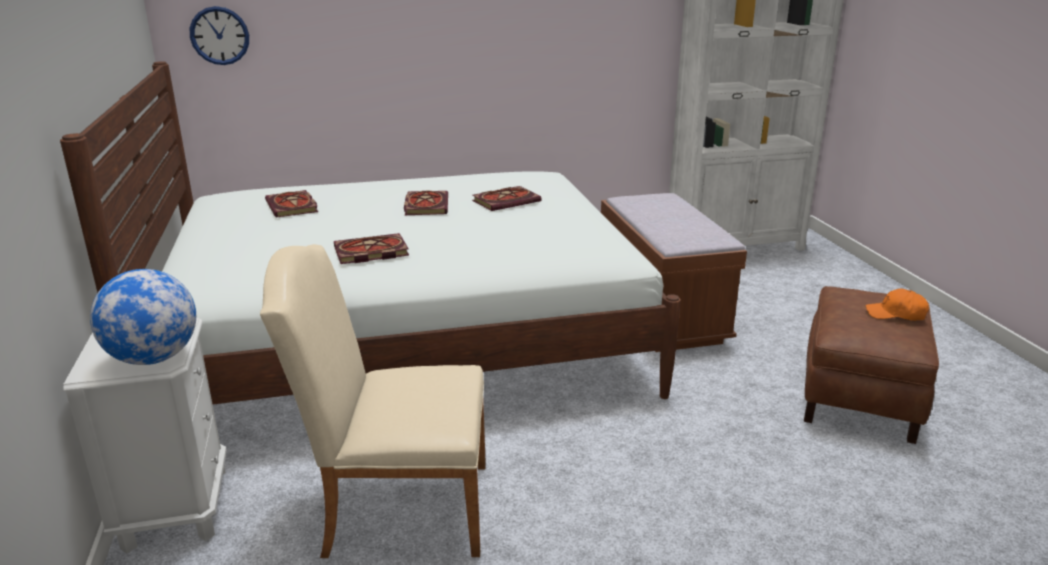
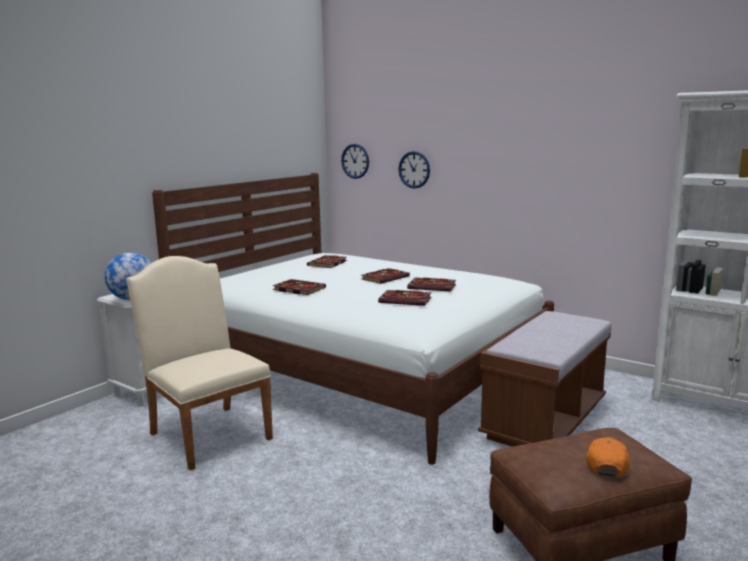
camera: 50 degrees right, 10 degrees down
(337, 42) = (414, 169): none -> wall clock
(530, 224) = (406, 300): none -> book
(896, 314) = (607, 464): orange cap -> orange cap turned 45 degrees clockwise

